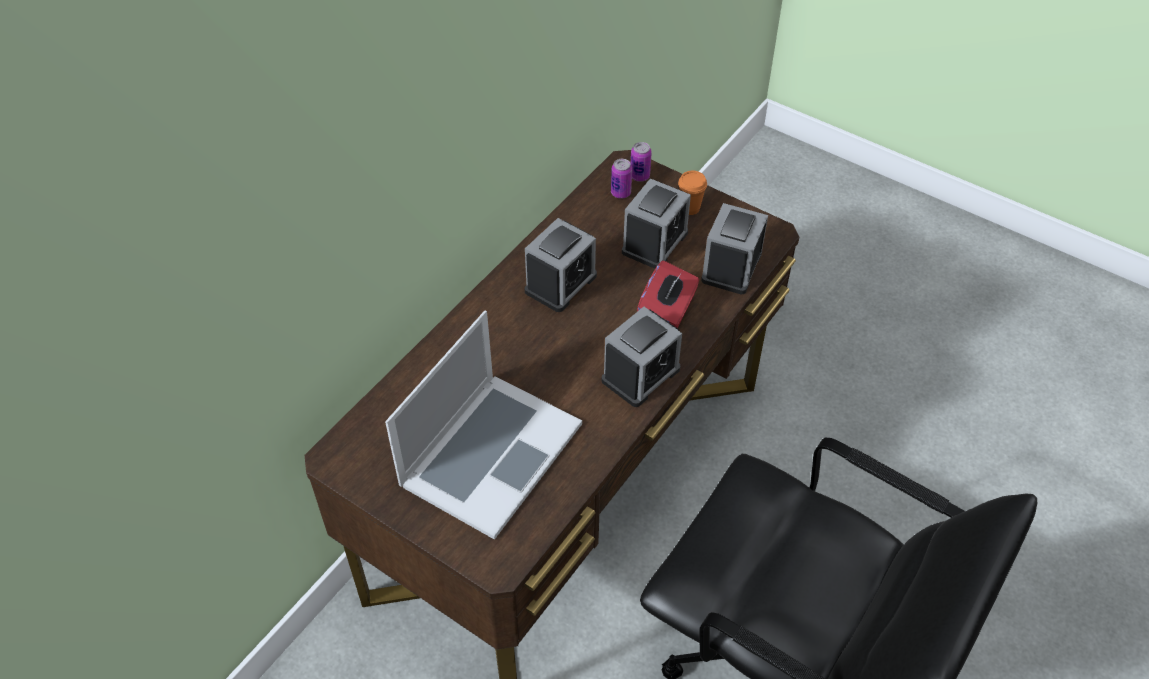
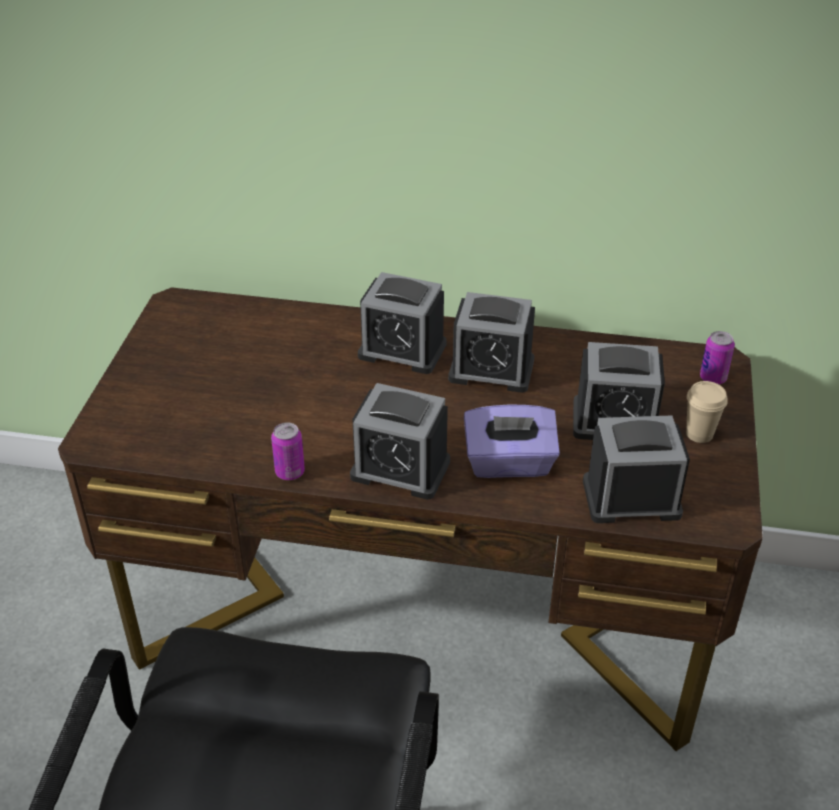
camera: 65 degrees right, 10 degrees down
(490, 453) = (229, 393): laptop -> none
(504, 325) = (402, 350): none -> alarm clock
(620, 193) = (670, 372): can -> can (290, 472)
(667, 313) = (509, 463): red tissue box -> purple tissue box
(690, 208) = (699, 434): orange cup -> beige cup

